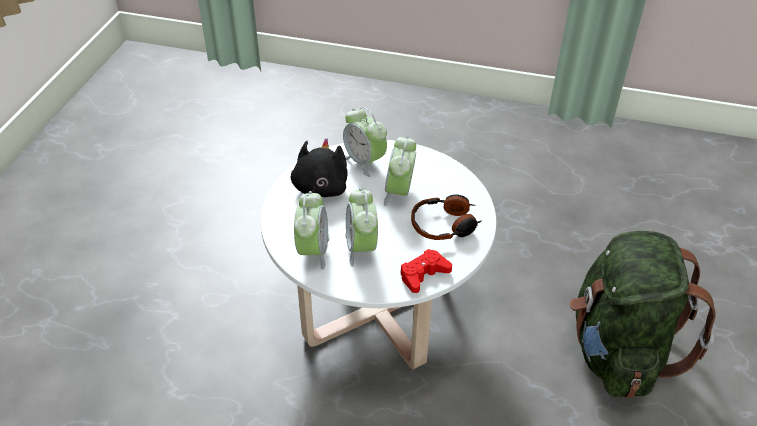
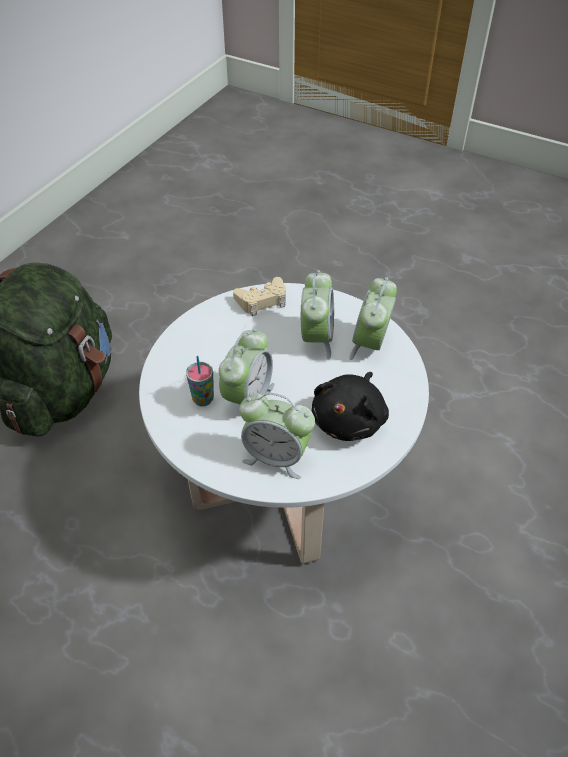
camera: 165 degrees left, 5 degrees up
(364, 161) = (276, 457): alarm clock -> alarm clock turned 135 degrees clockwise
(423, 274) = (262, 301): red game controller -> beige game controller
(432, 186) = (203, 399): none -> cup
(445, 225) = (214, 346): headphones -> none

